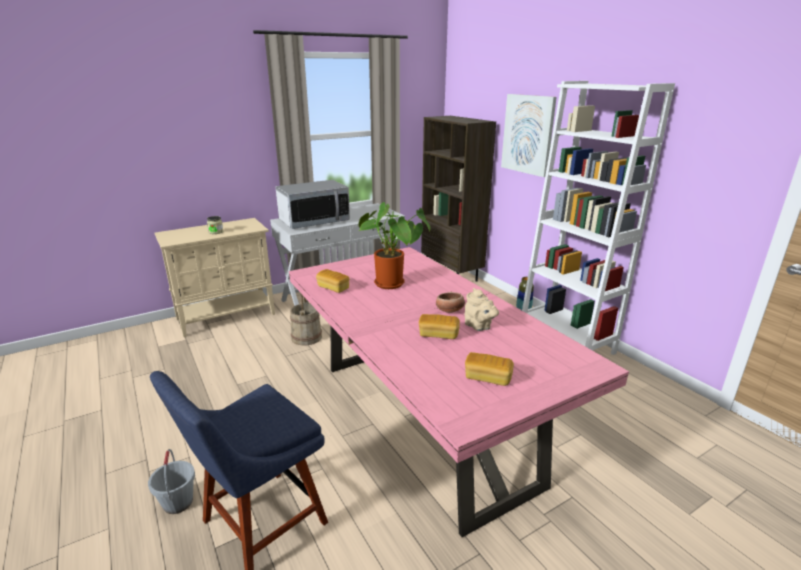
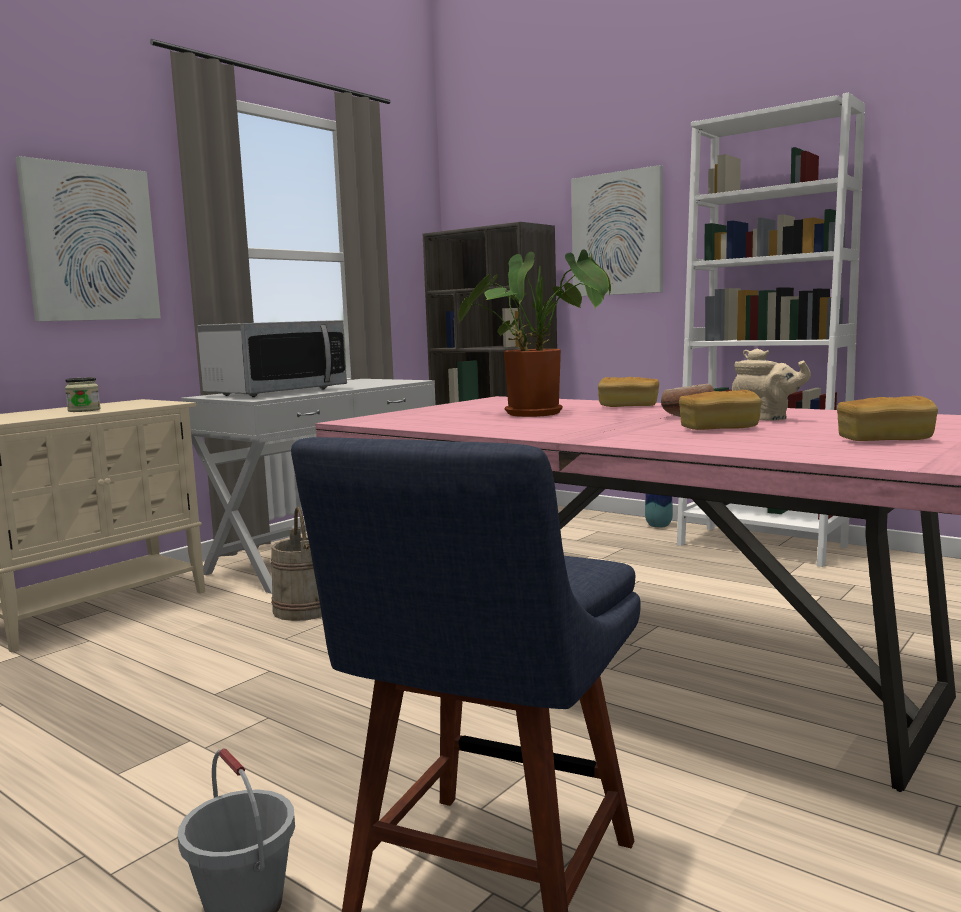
camera: 20 degrees left, 15 degrees down
(226, 142) = (90, 243): none -> picture
(333, 288) = (439, 423): bread -> bread (628, 406)

